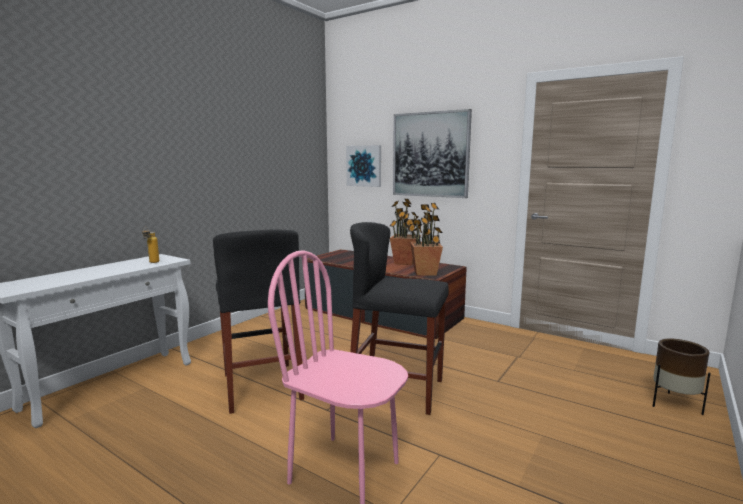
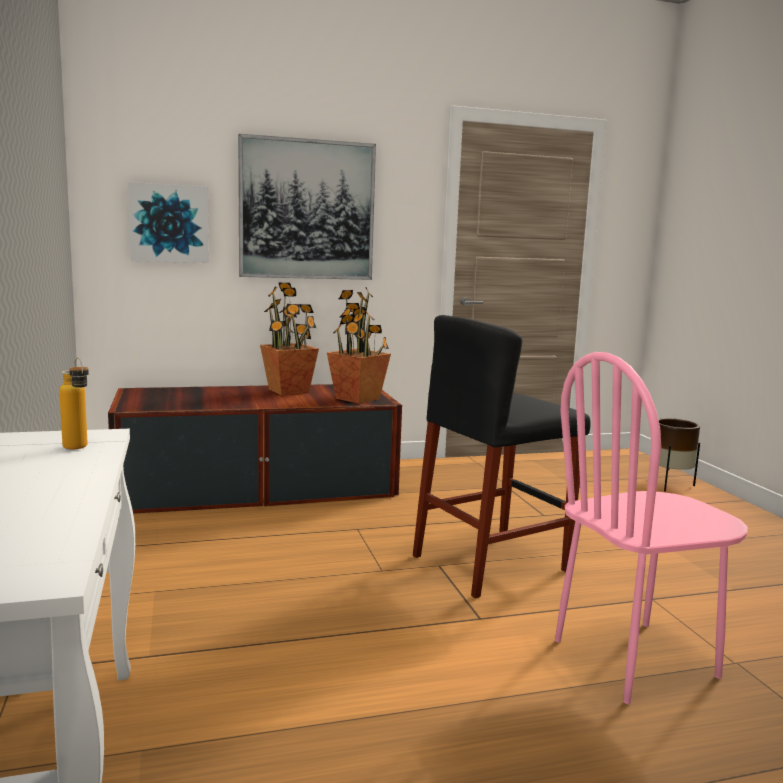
camera: 50 degrees left, 0 degrees up
(262, 386) = (339, 637): black stool -> none

